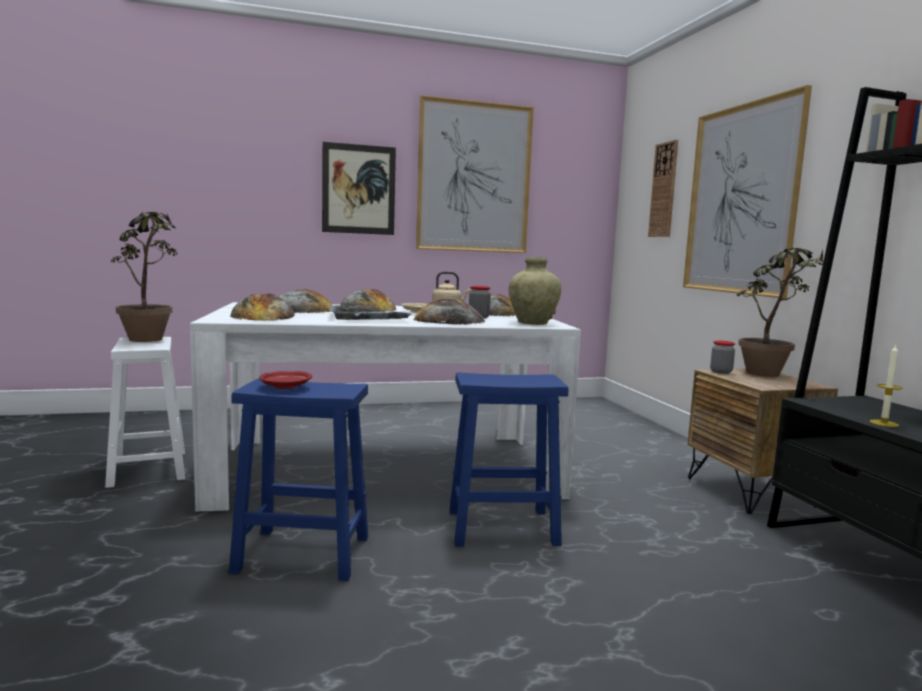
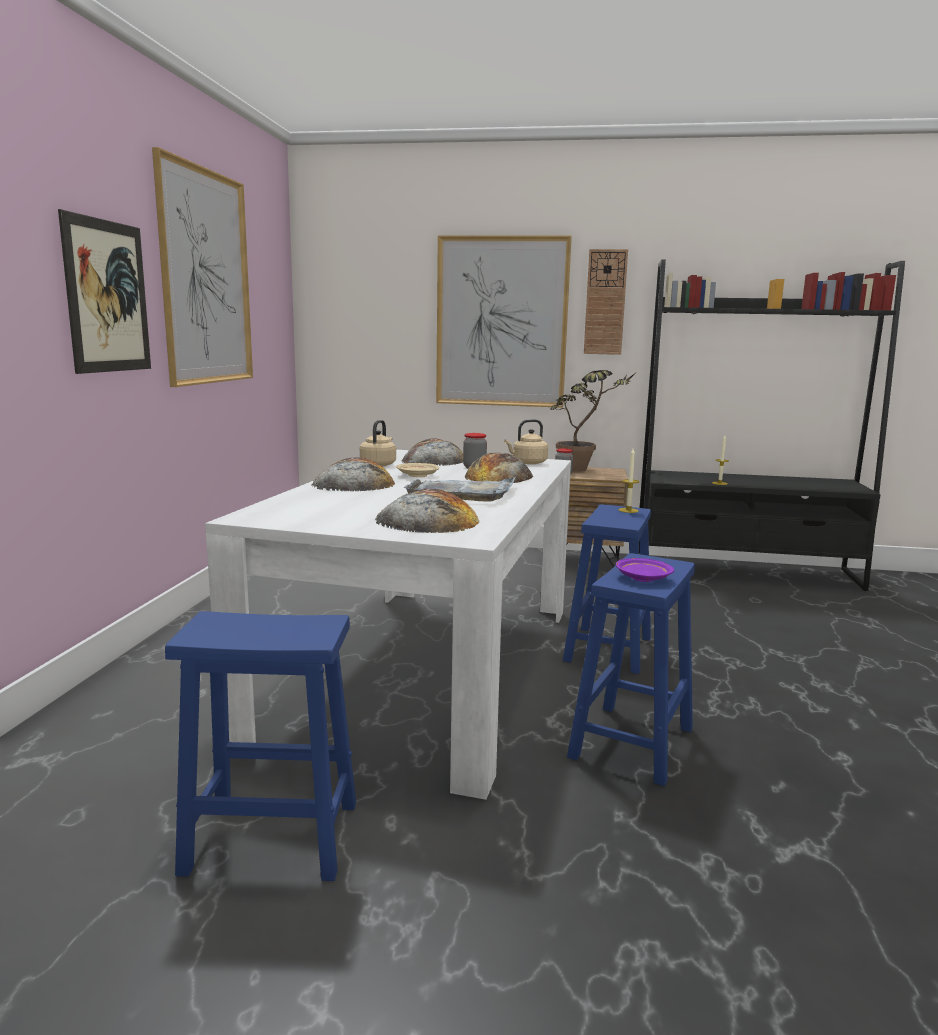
camera: 65 degrees left, 5 degrees up
(148, 468) = (269, 837): white stool -> blue stool
(150, 341) = (246, 623): potted plant -> none
(286, 387) = (642, 578): red plate -> purple plate
(300, 309) = (356, 504): bread -> none
(532, 323) = (528, 463): beige vase -> beige kettle
(541, 380) = (628, 510): none -> candle
(663, 190) = (385, 302): wall clock -> wall clock (605, 302)

